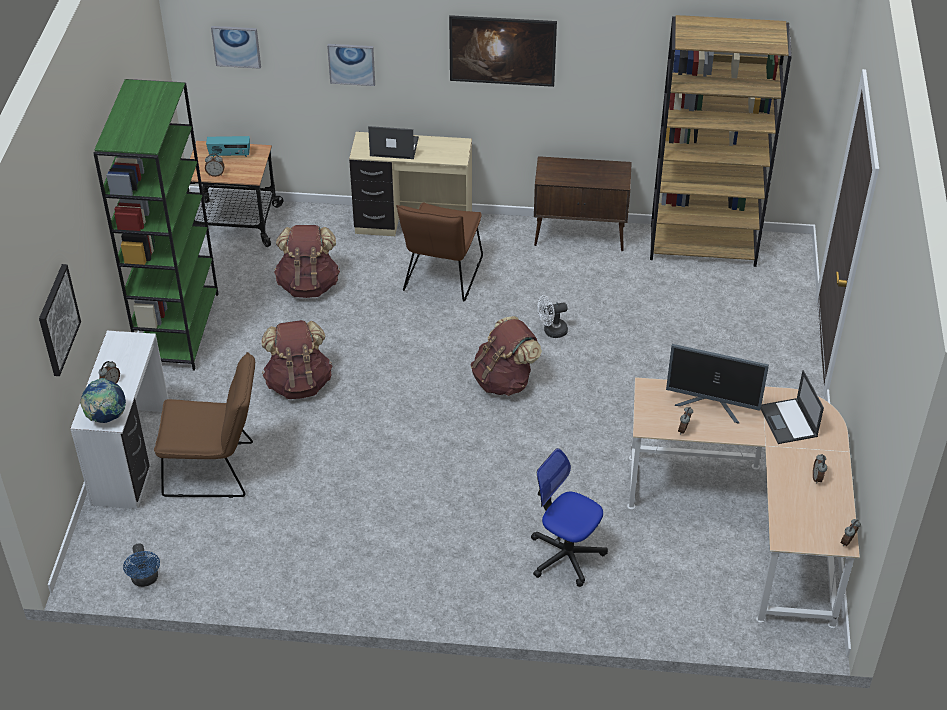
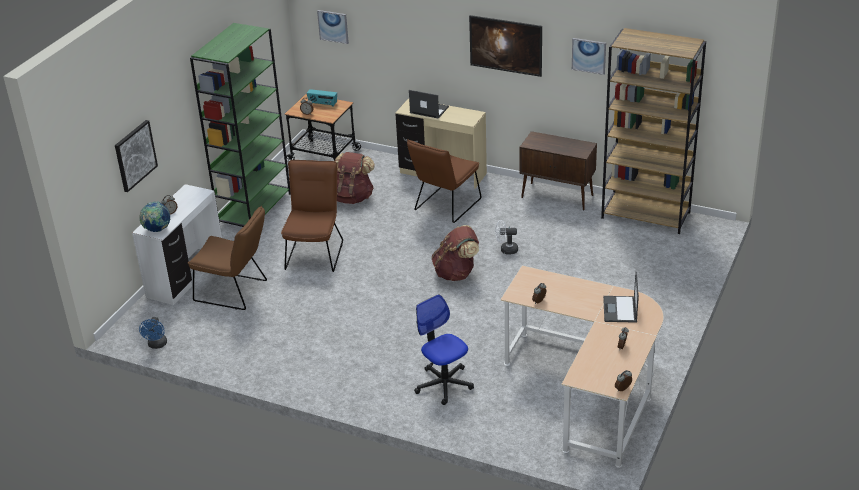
camera: 20 degrees right, 10 degrees down
(299, 383) = (315, 252): brown backpack -> brown chair
(351, 64) = (406, 46): picture -> picture (589, 55)
(712, 405) = (568, 291): monitor -> none

